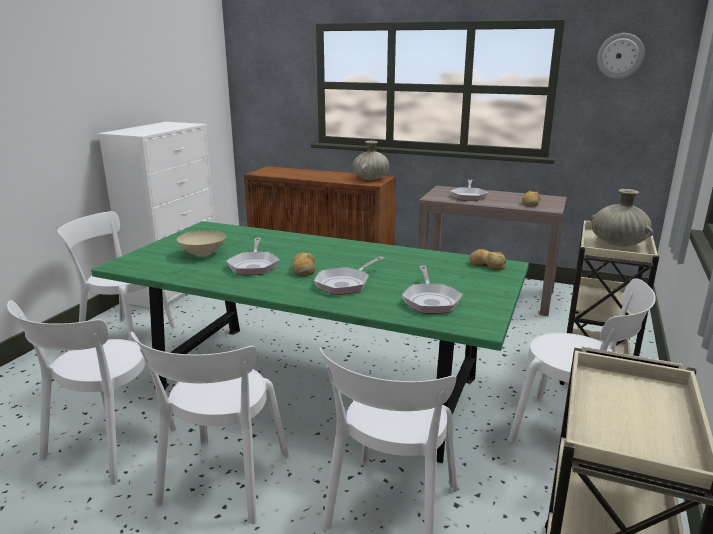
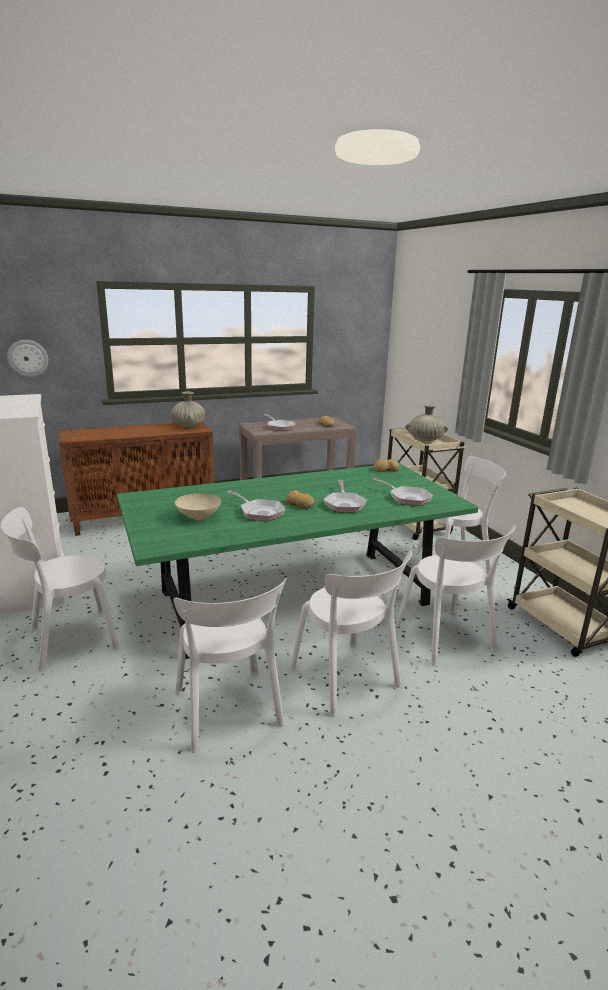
camera: 45 degrees left, 0 degrees up
(620, 56) = (350, 312): wall clock -> wall clock (28, 358)

